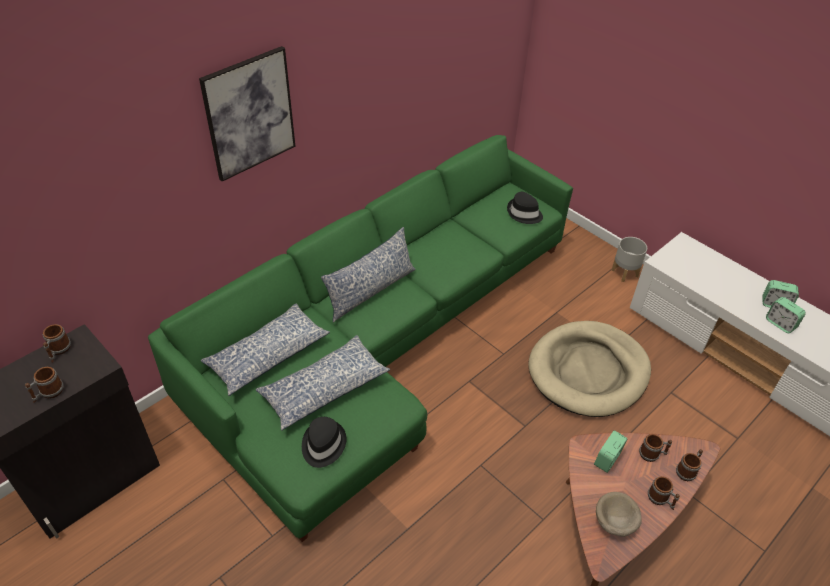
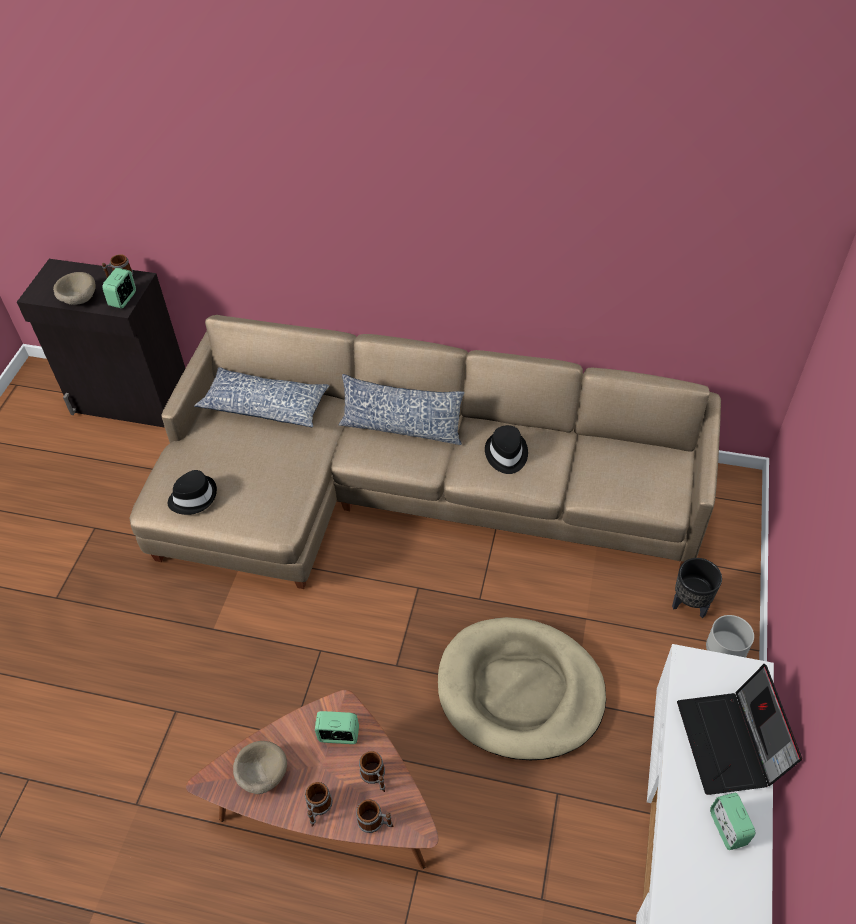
camera: 60 degrees right, 5 degrees up
(48, 393) = (78, 299): mug -> beige bowl
(249, 114) = (346, 179): picture -> none
(323, 388) = (254, 462): pillow -> none
(378, 343) = (407, 489): green sofa -> beige sofa
(524, 213) = (638, 489): black hat -> black hat (506, 454)
(580, 264) = (690, 605): none -> black planter
(724, 275) = (730, 744): none -> laptop
(780, 324) = (692, 846): alarm clock -> alarm clock (123, 299)

